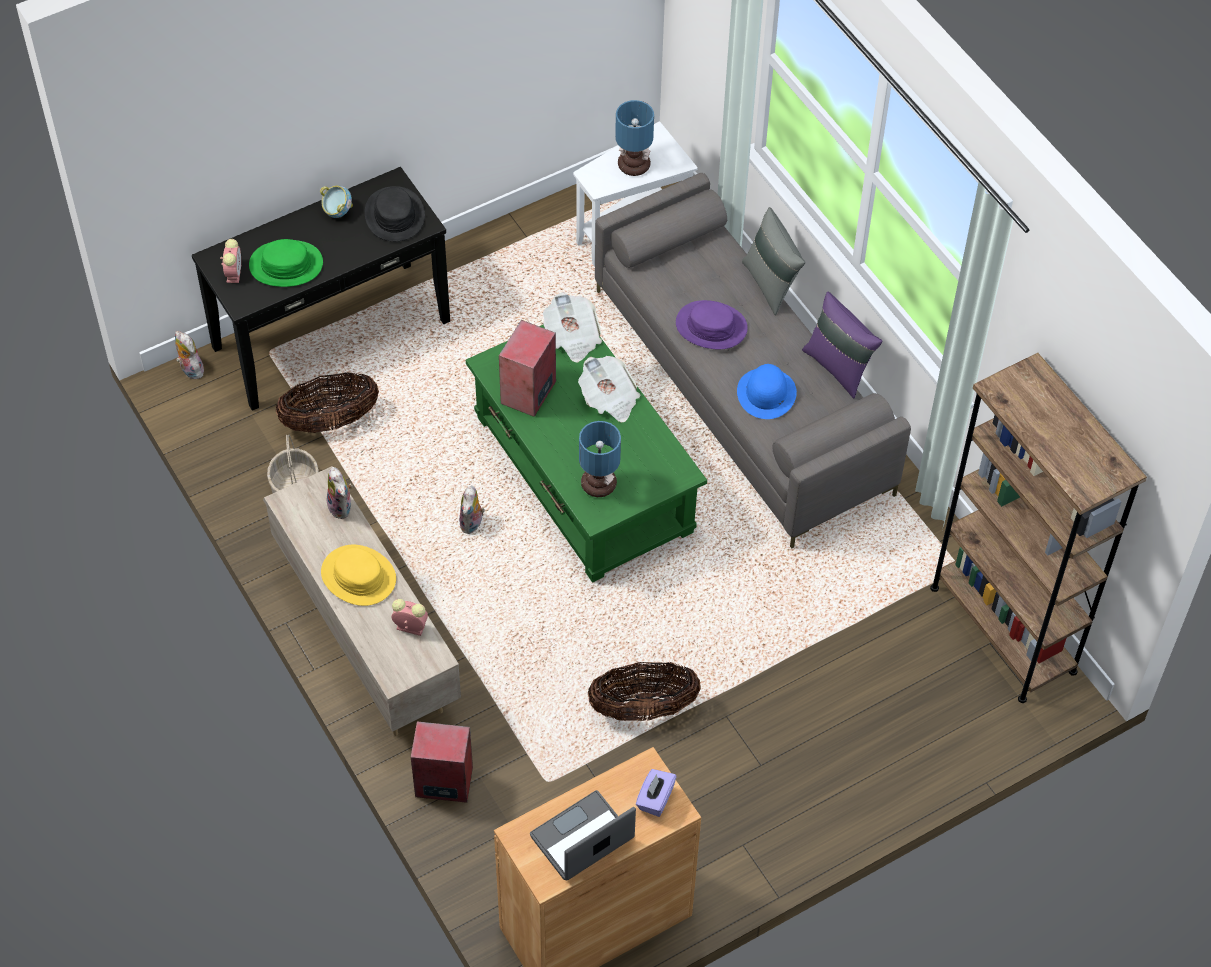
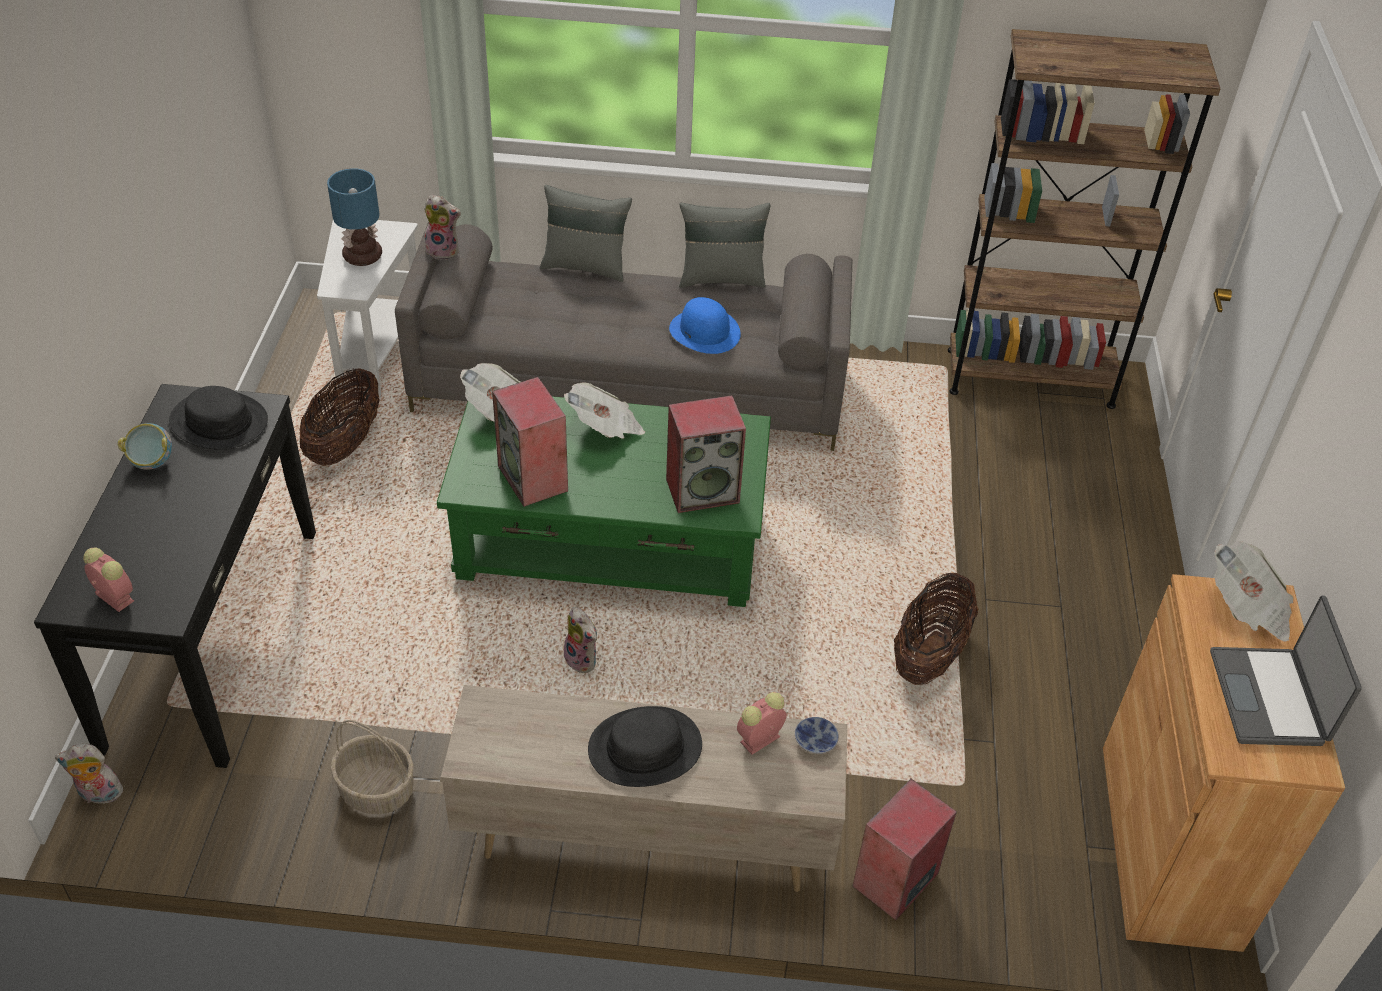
camera: 55 degrees left, 10 degrees down
(286, 265) = (165, 544): green hat -> none
(330, 421) = (323, 704): basket -> basket (345, 443)
(342, 507) = (532, 708): plush toy -> plush toy (444, 251)
(358, 576) = (645, 748): yellow hat -> black hat
(431, 654) = (814, 742): none -> bowl
(600, 484) = (703, 490): table lamp -> speaker
(655, 799) = (1247, 608): purple tissue box -> newspaper
(711, 326) = (590, 323): purple hat -> none
(838, 367) = (721, 278): purple pillow -> grey pillow

